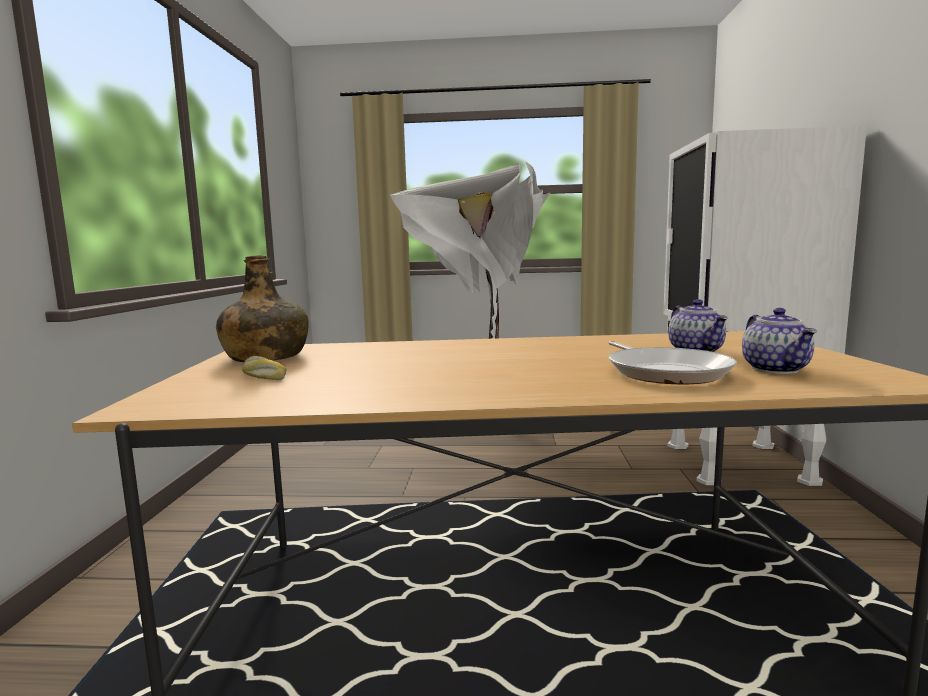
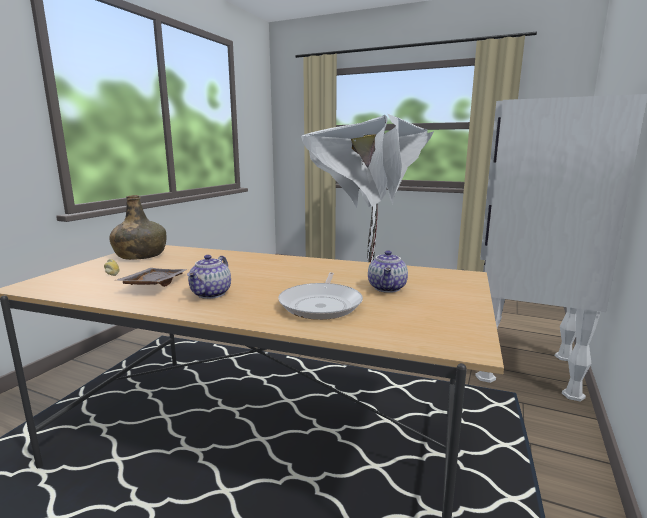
camera: 20 degrees right, 5 degrees up
(376, 381) = (154, 285): none -> grey tray
(777, 369) = (400, 315): teapot -> teapot (211, 294)

